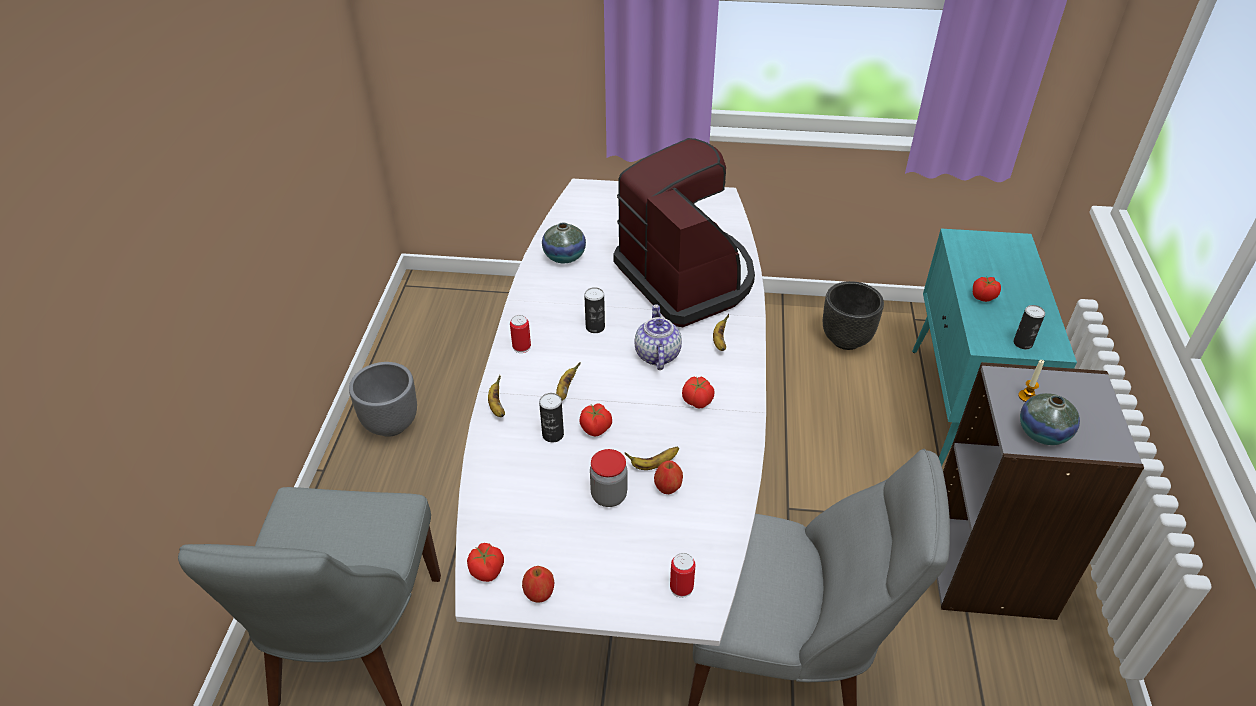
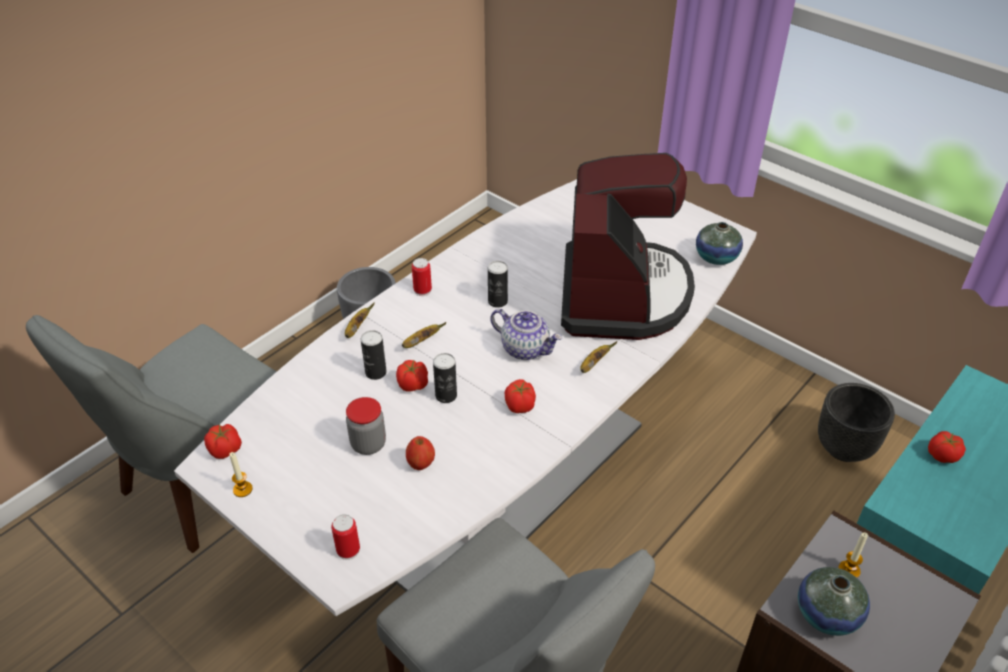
camera: 35 degrees right, 0 degrees up
(539, 594) = (242, 489): apple -> candle
(564, 256) = (532, 230): vase -> vase (716, 257)
(653, 464) = (428, 439): banana -> none
(656, 354) = (526, 349): teapot -> teapot turned 90 degrees clockwise
(1022, 343) = (940, 524): can -> can (446, 395)

